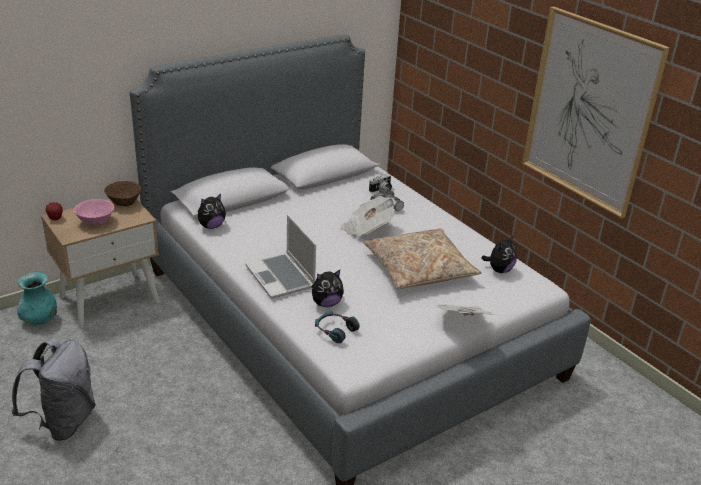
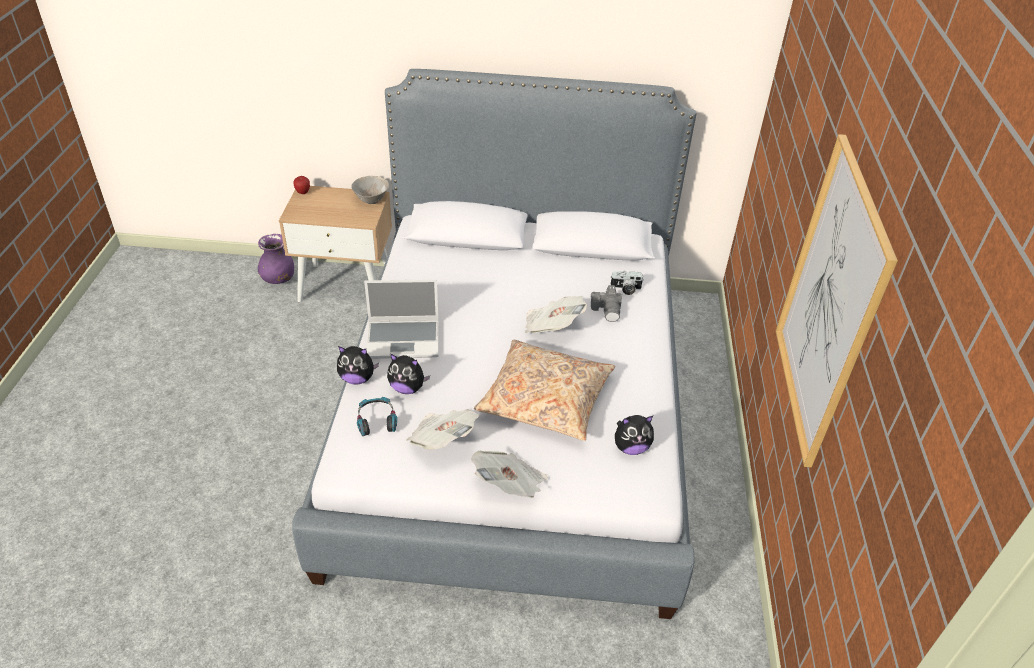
camera: 40 degrees right, 10 degrees up
(40, 320) = (279, 279): turquoise vase -> purple vase
(63, 422) = (200, 379): grey backpack -> none
(96, 222) = (327, 209): pink bowl -> none
(124, 203) = (372, 199): brown bowl -> grey bowl
(211, 226) = (413, 255): plush toy -> plush toy (357, 378)
(281, 277) = (404, 339): laptop -> laptop turned 105 degrees counterclockwise
(393, 319) = (442, 440): none -> newspaper

